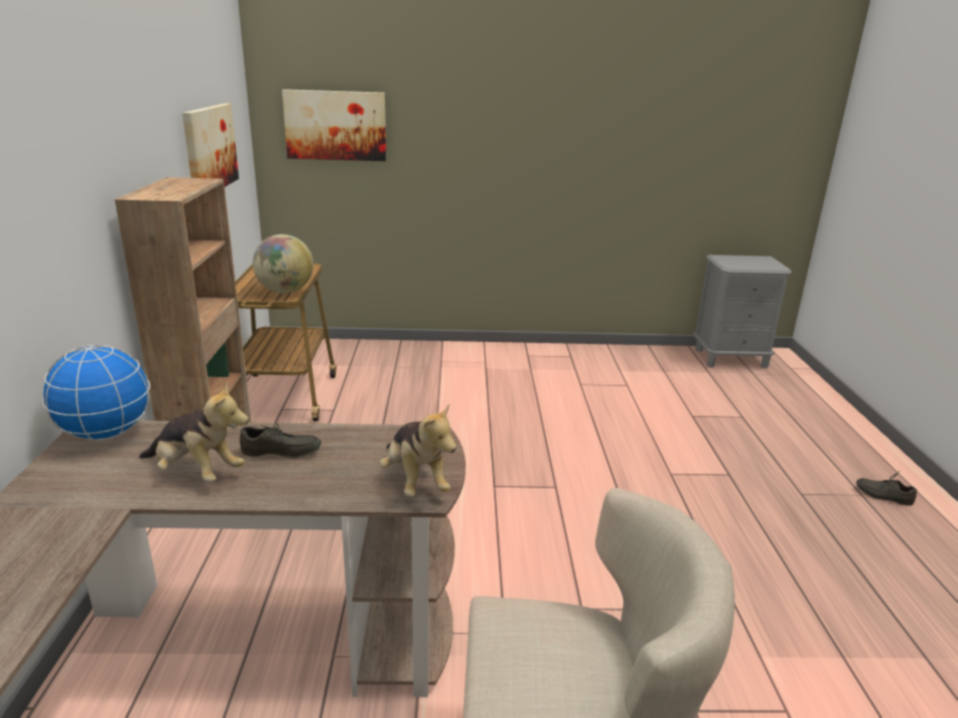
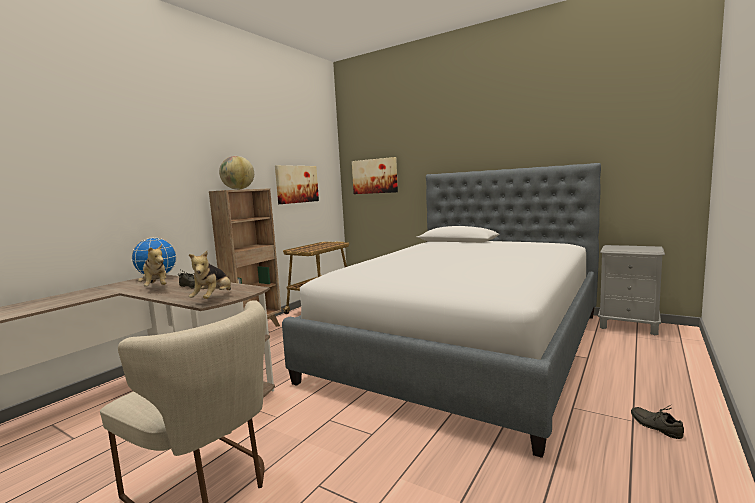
camera: 35 degrees right, 15 degrees down
(285, 291) = (312, 249): globe -> globe (238, 189)
(597, 427) = (465, 345): none -> bed

